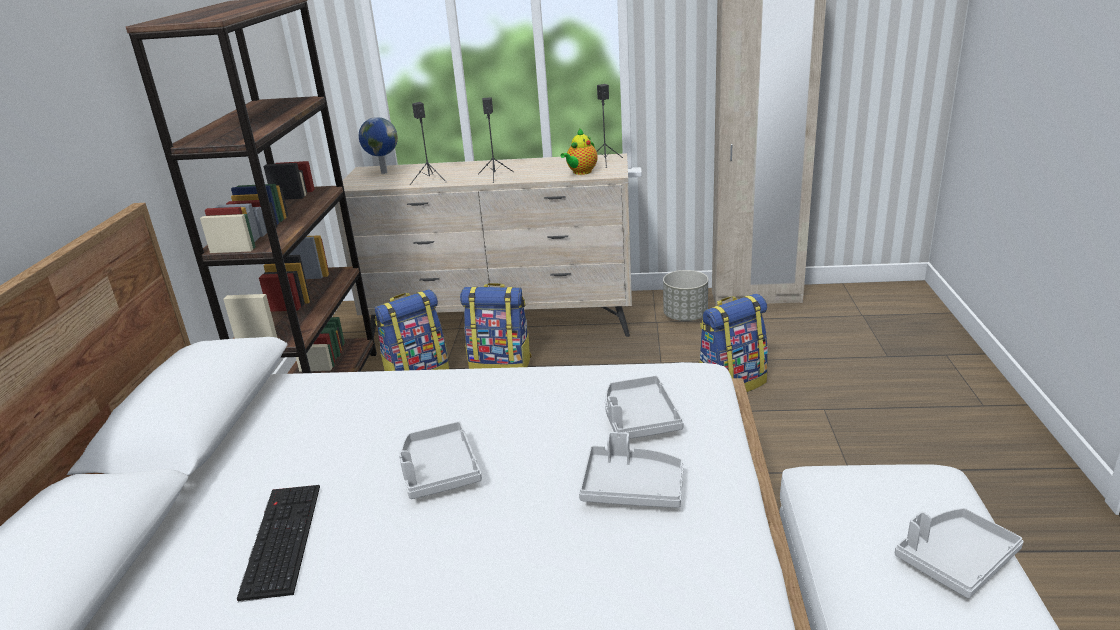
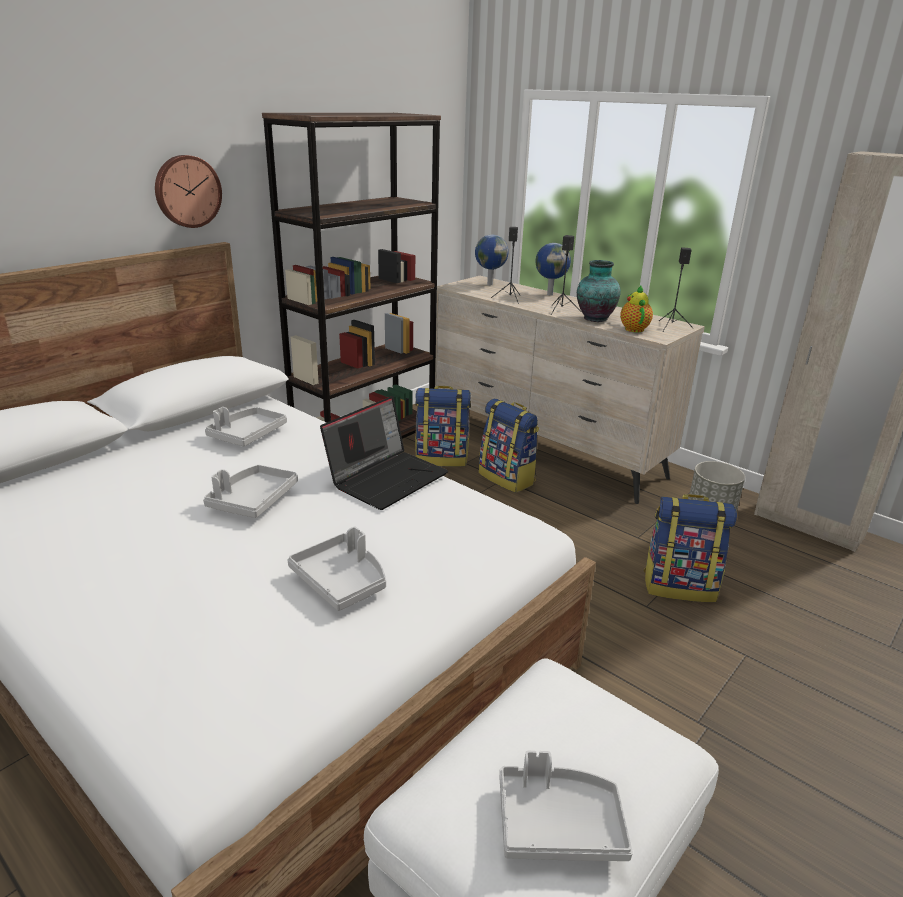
camera: 35 degrees right, 0 degrees up
(74, 149) = (187, 191): none -> wall clock
(280, 538) = (127, 492): keyboard -> none
(457, 165) = (549, 294): none -> globe
(524, 389) = (387, 478): none -> laptop
(535, 174) = (594, 318): none -> vase
(581, 172) = (633, 328): teapot -> teapot turned 105 degrees clockwise
(639, 418) = (426, 538): grey tray -> grey tray (247, 435)

